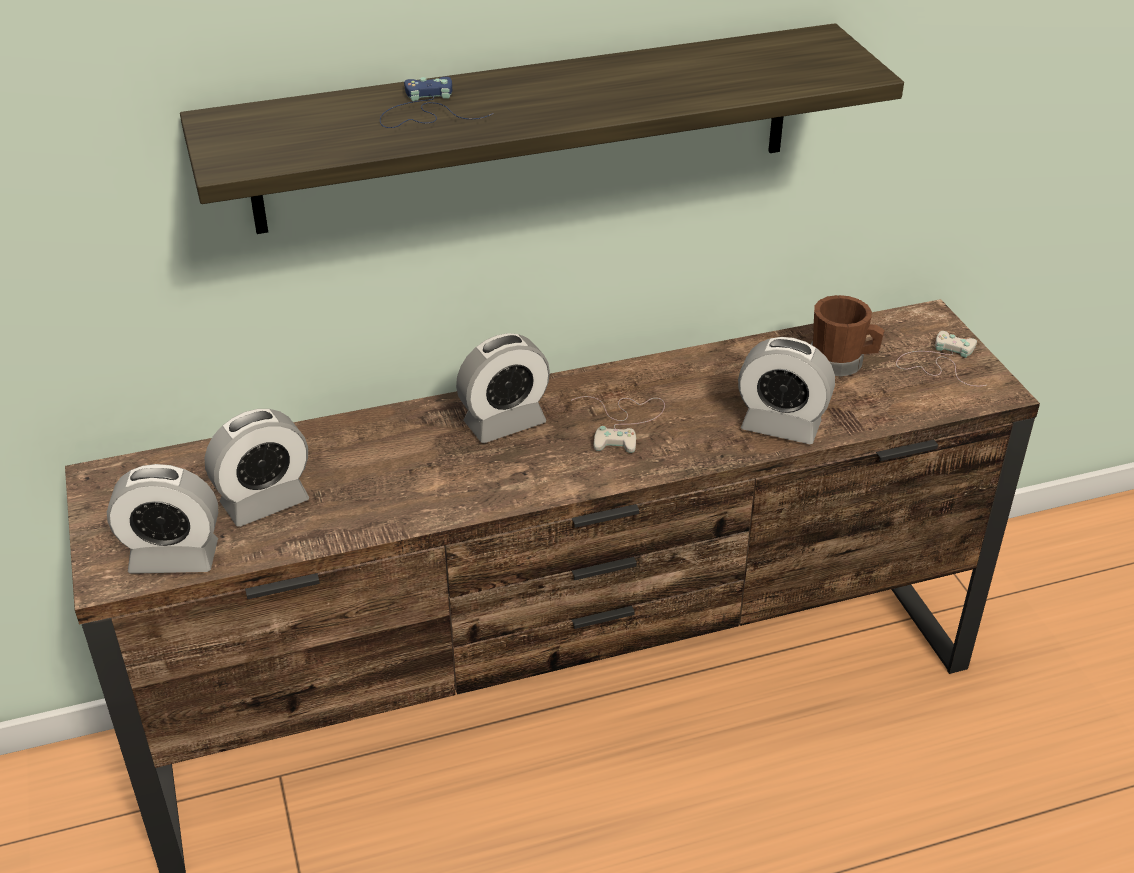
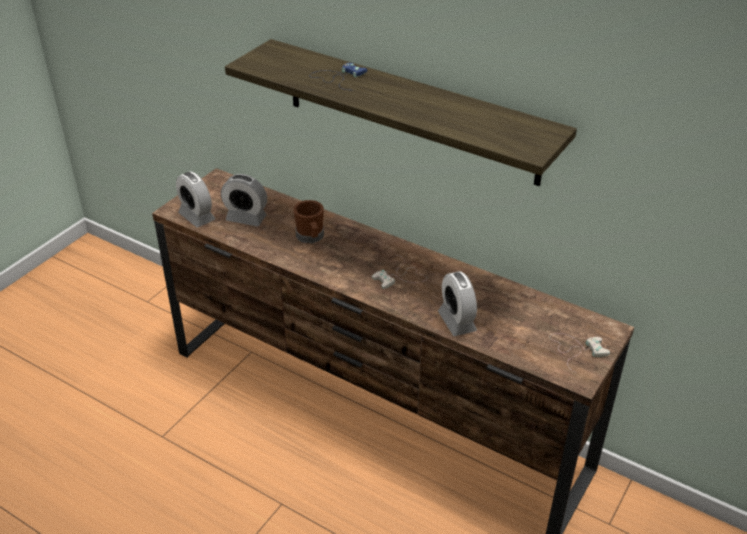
camera: 50 degrees right, 0 degrees up
(504, 423) = (360, 246): alarm clock -> none
(842, 363) = (530, 318): brown mug -> brown mug (310, 237)

